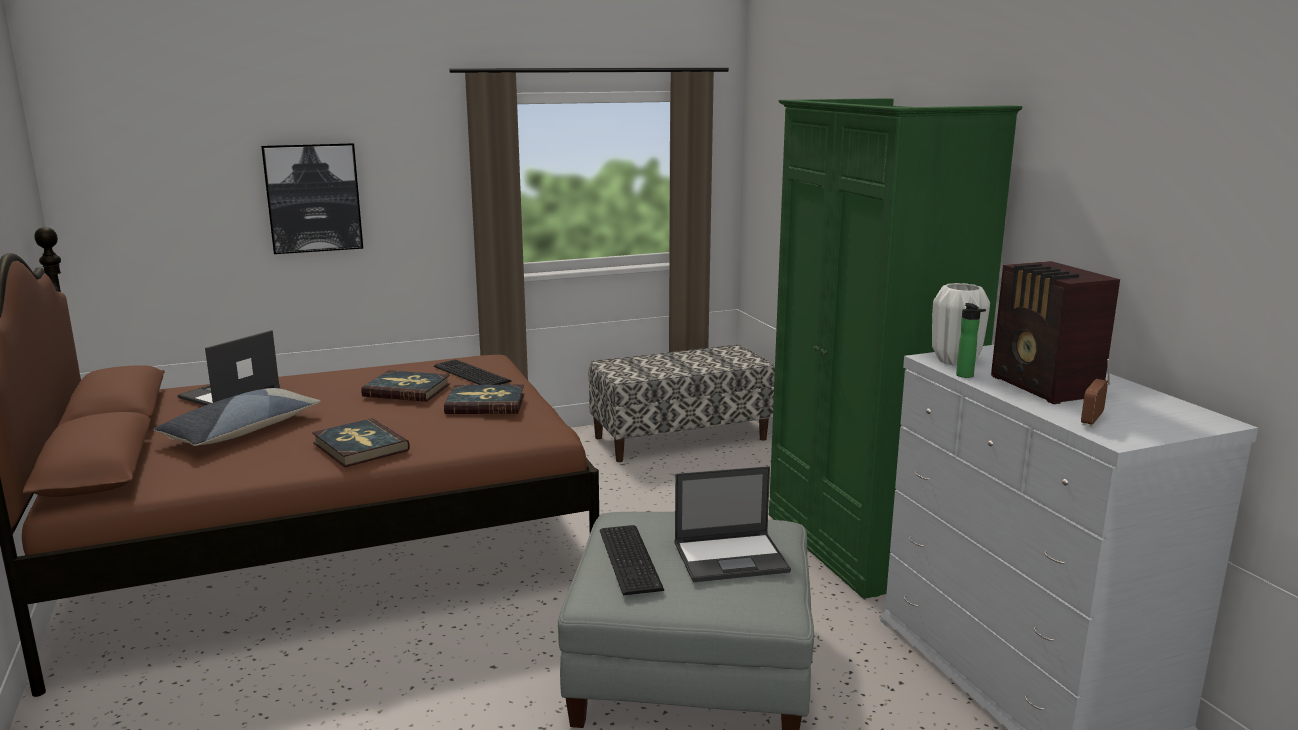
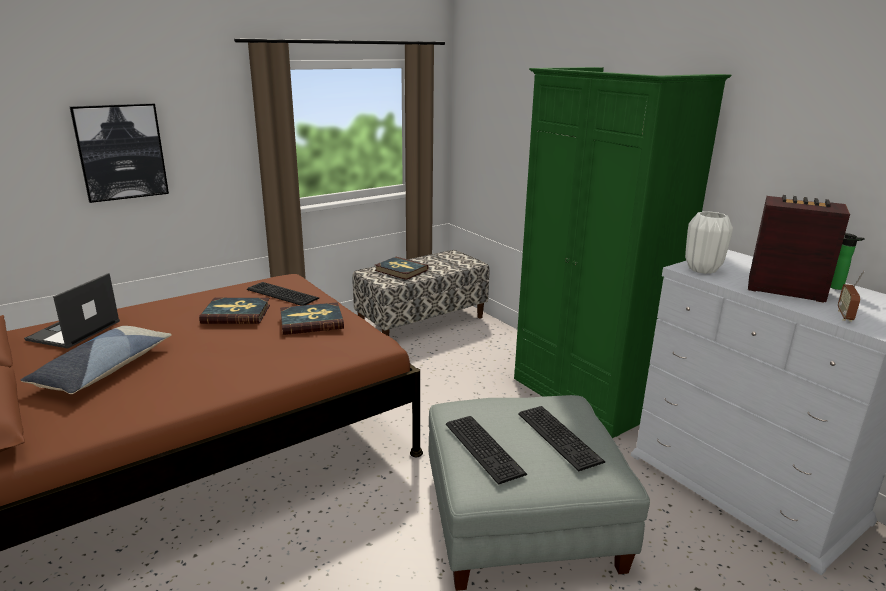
camera: 15 degrees left, 5 degrees up
(360, 447) = (225, 375): book -> book (401, 270)
(732, 557) = (559, 435): laptop -> keyboard
(966, 376) = (723, 282): bottle -> bottle (838, 288)
(1044, 388) = (783, 288): radio -> radio turned 150 degrees clockwise

